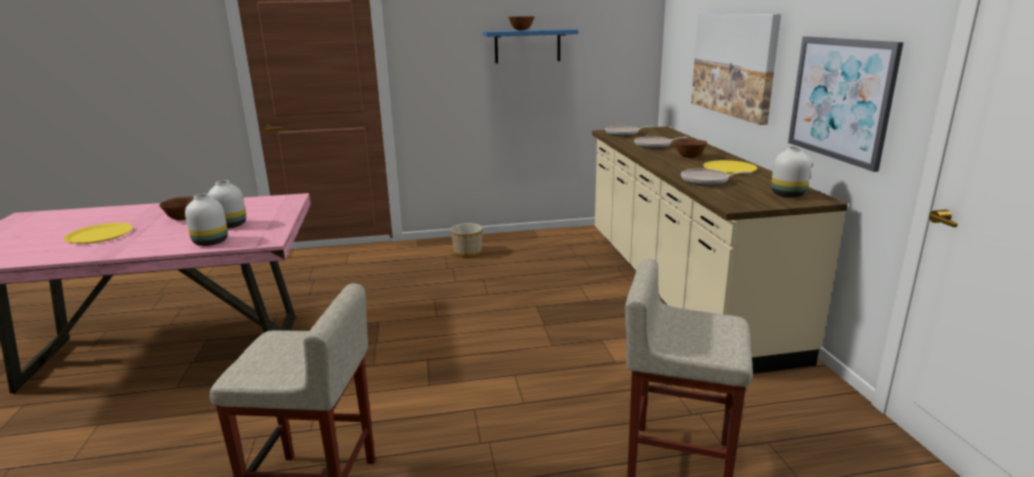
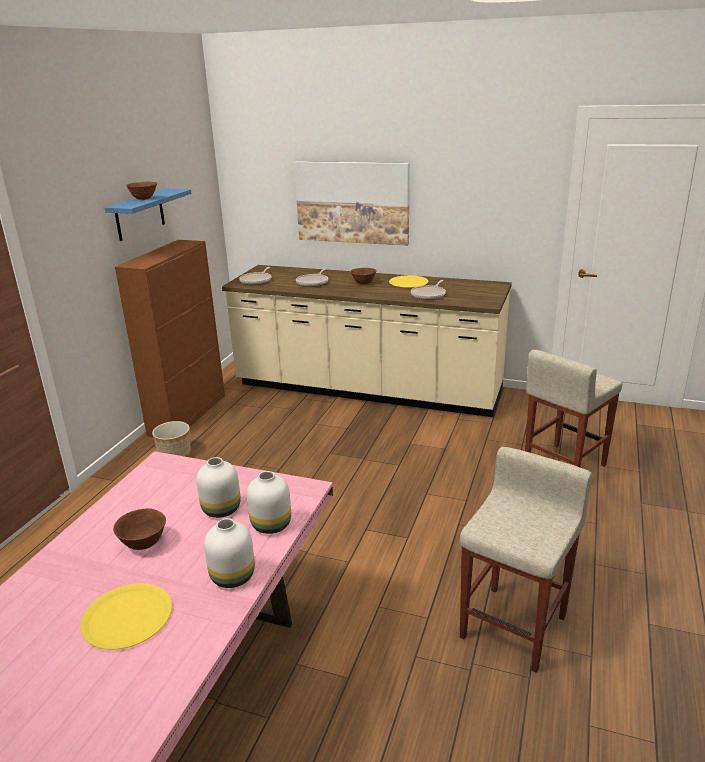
camera: 60 degrees left, 5 degrees up
(530, 237) = (188, 414): none -> brown cabinet
(788, 194) = (482, 287): white vase -> white vase (233, 575)
(840, 99) = (485, 218): picture -> none

